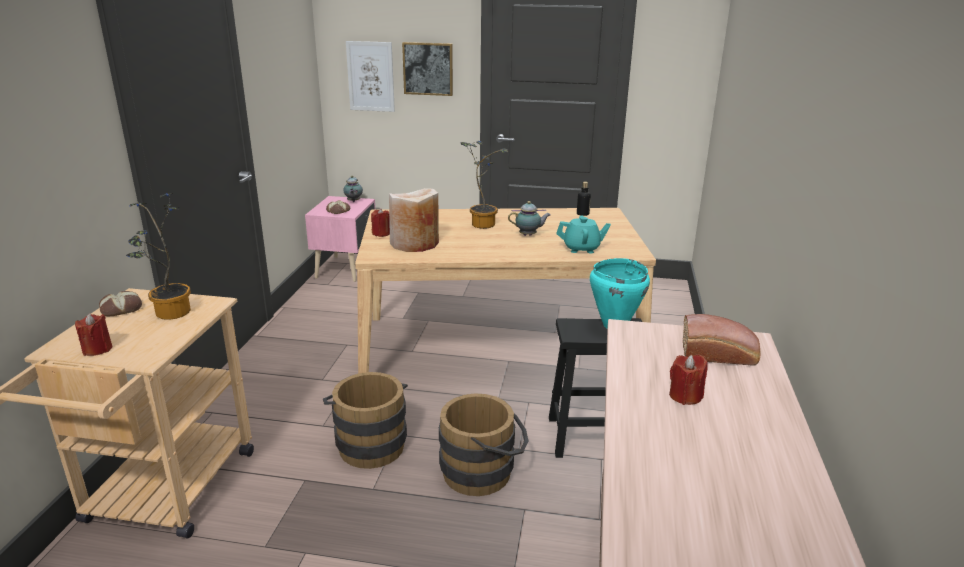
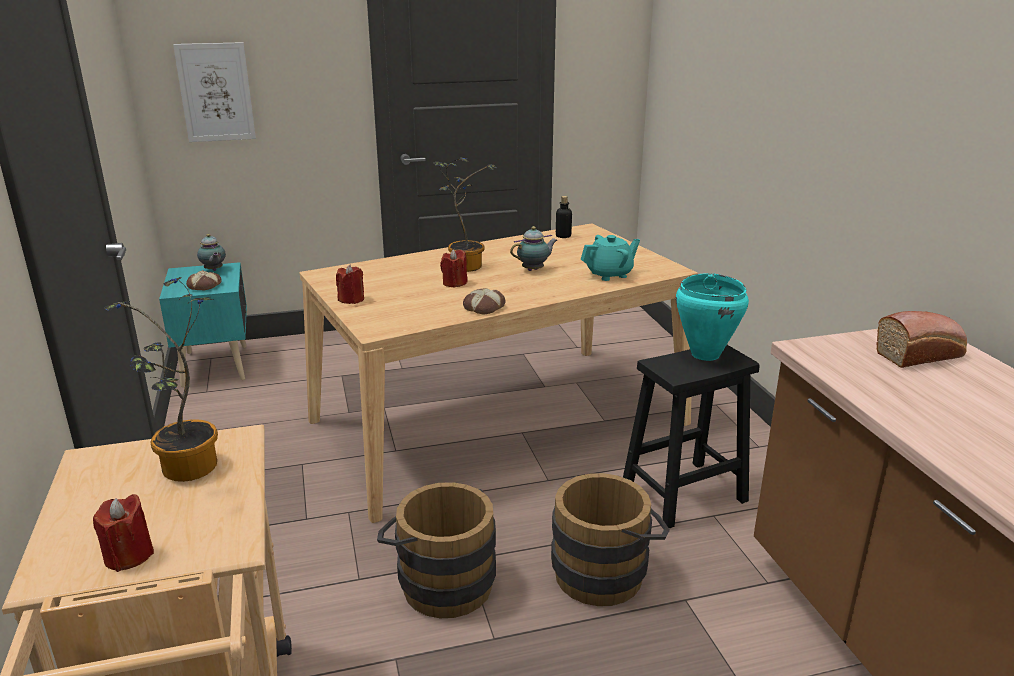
camera: 25 degrees left, 0 degrees up
(121, 308) = (93, 483): bread -> bread (483, 307)
(346, 268) = (217, 365): pink nightstand -> turquoise nightstand
(414, 243) = (410, 304): beige vase -> none
(428, 68) = (299, 76): picture -> none
(685, 396) = (950, 404): red candle -> red candle (454, 283)

